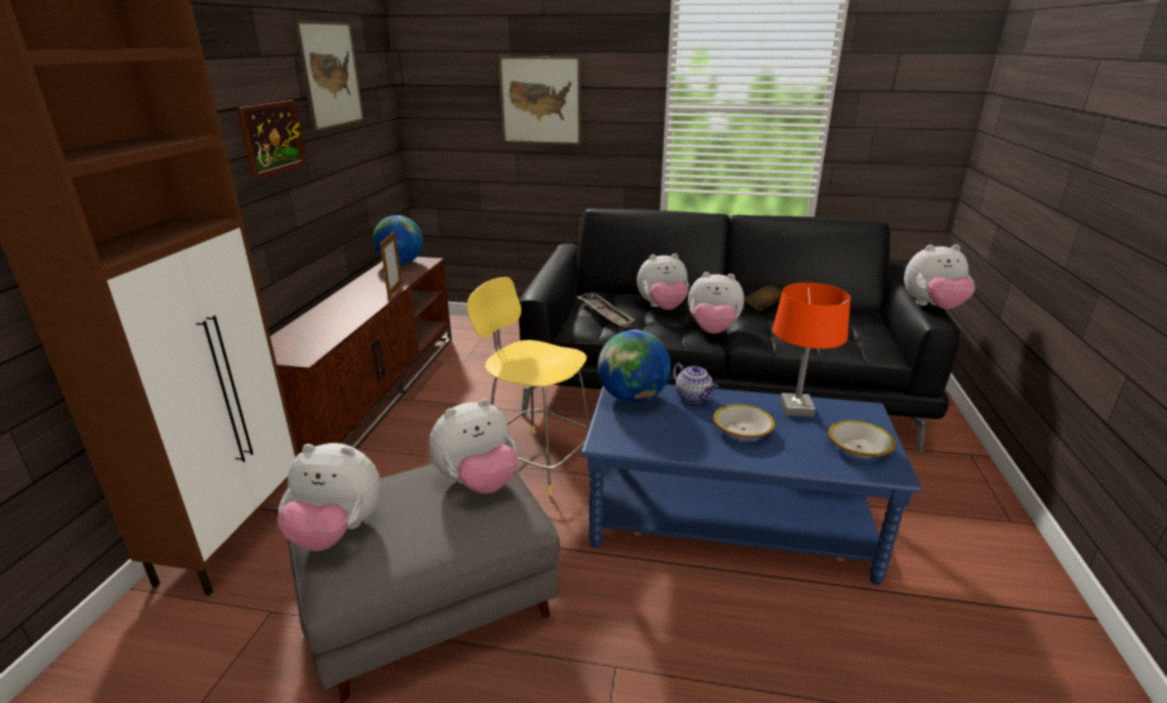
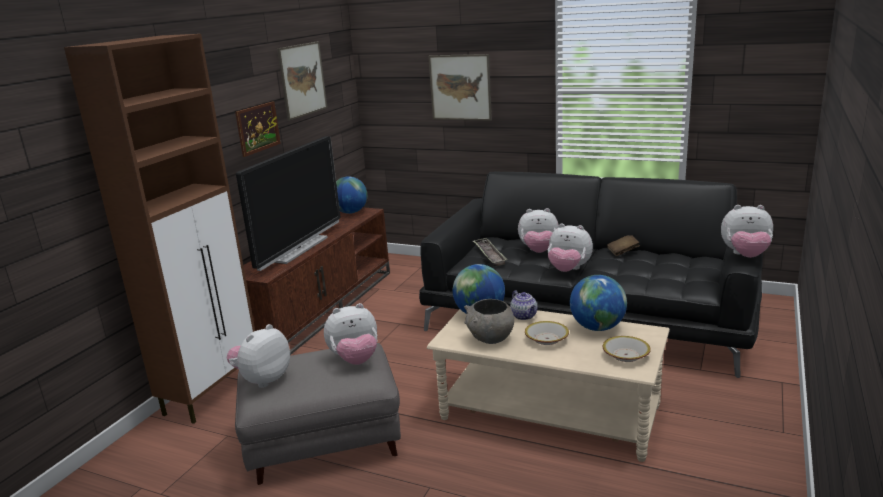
camera: 15 degrees right, 5 degrees down
(337, 532) = (263, 379): plush toy -> plush toy turned 105 degrees clockwise
(342, 314) = (298, 249): none -> television
(395, 291) = (339, 233): picture frame -> none
(537, 460) = (424, 362): yellow stool -> none
(667, 435) = (490, 339): none -> grey bowl
(730, 523) = (549, 413): blue coffee table -> beige coffee table
(796, 408) = (597, 327): orange table lamp -> globe

